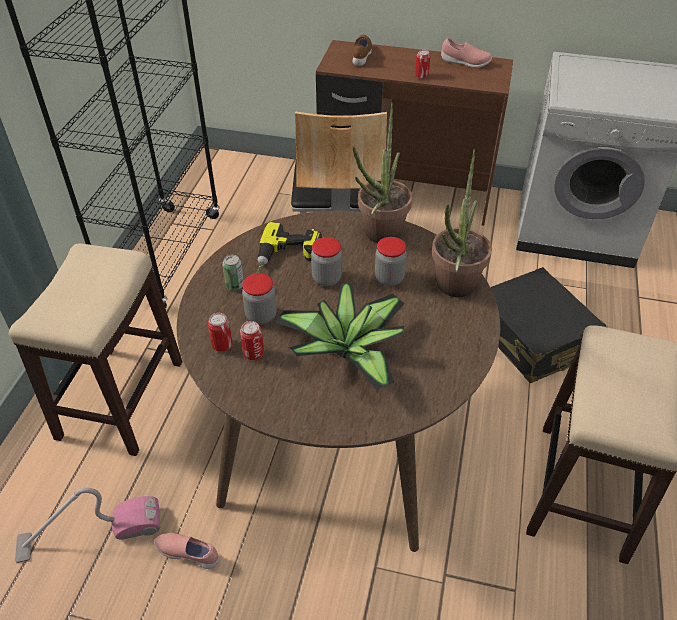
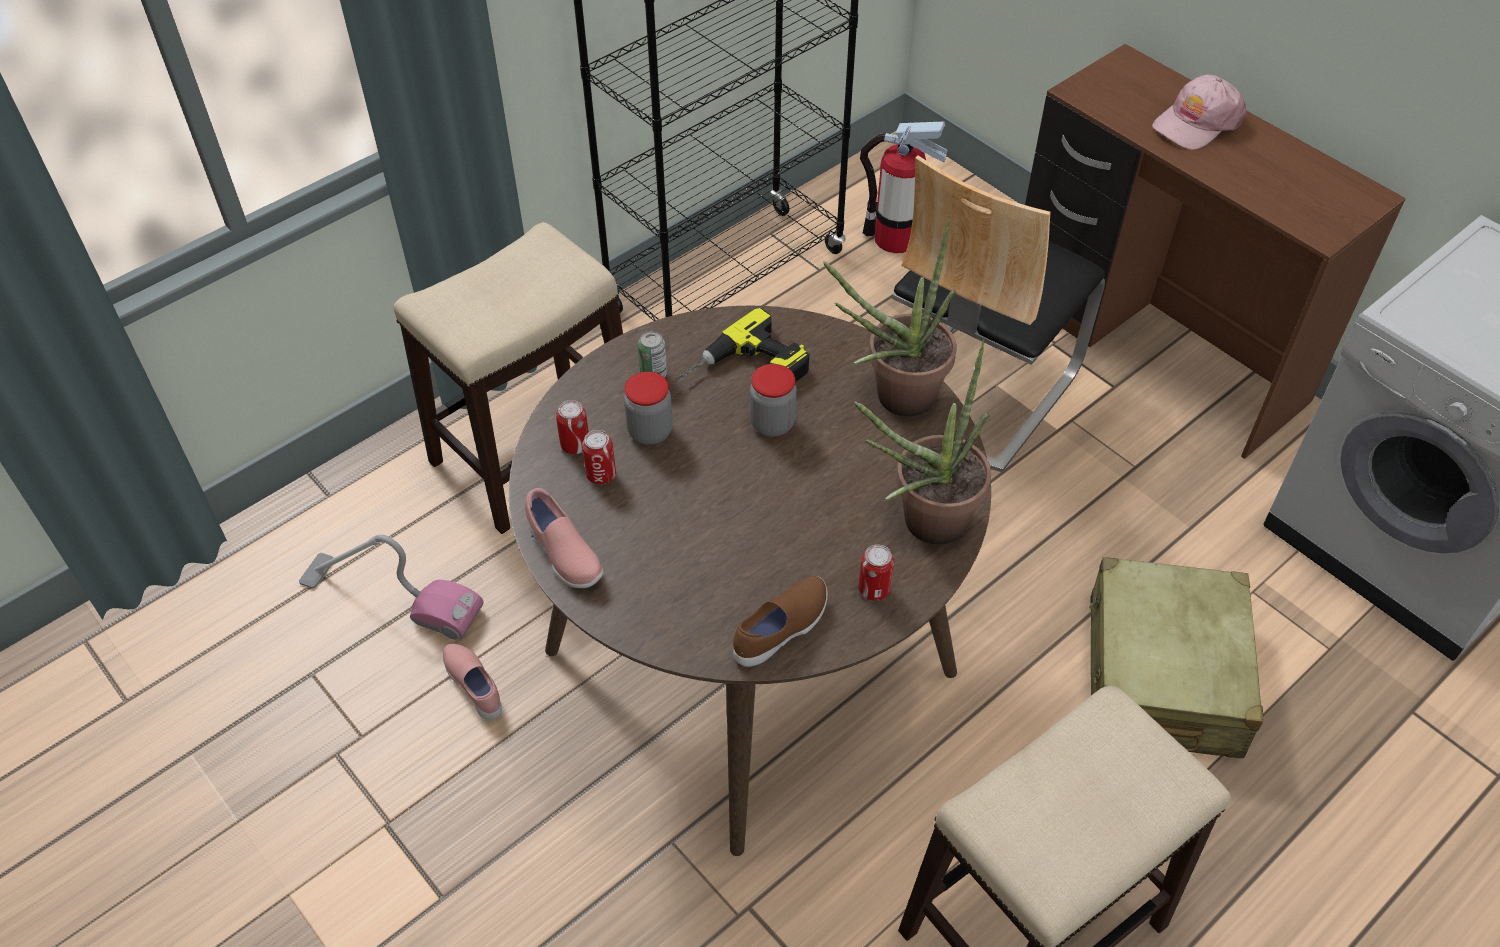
camera: 35 degrees right, 5 degrees up
(241, 199) = (895, 238): none -> fire extinguisher
(348, 350) = (713, 532): potted plant -> none
(362, 56) = (1144, 91): brown shoe -> brown shoe (782, 630)
(389, 278) = (853, 465): jar -> none
(398, 60) = (1196, 123): none -> pink cap
(421, 76) = (1209, 166): can -> can (874, 589)
(465, 62) = (1310, 171): pink shoe -> pink shoe (563, 554)
(533, 338) = (1162, 676): black suitcase -> beige suitcase

